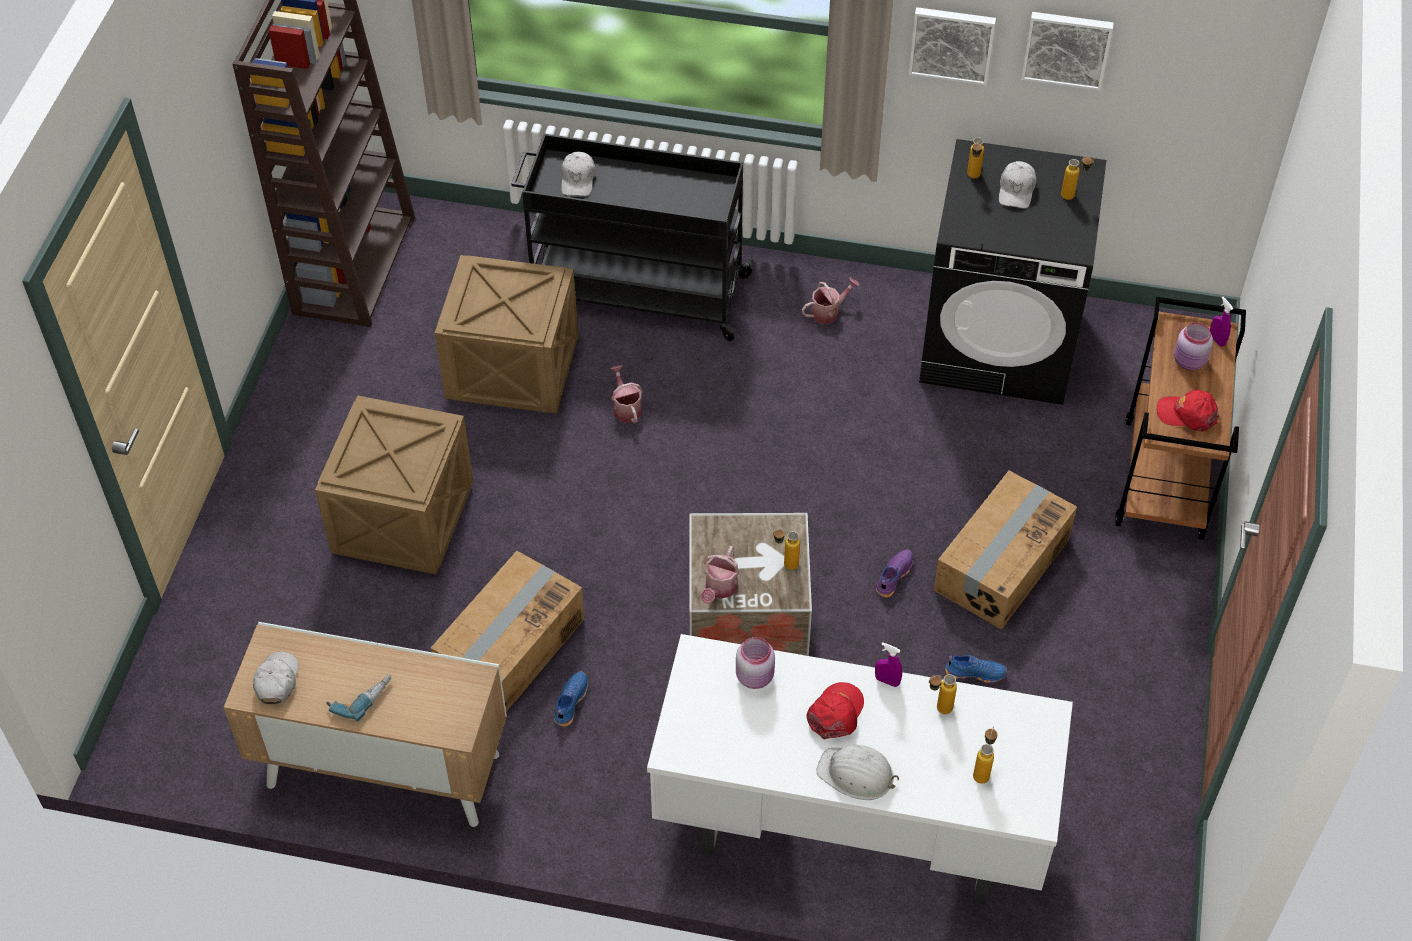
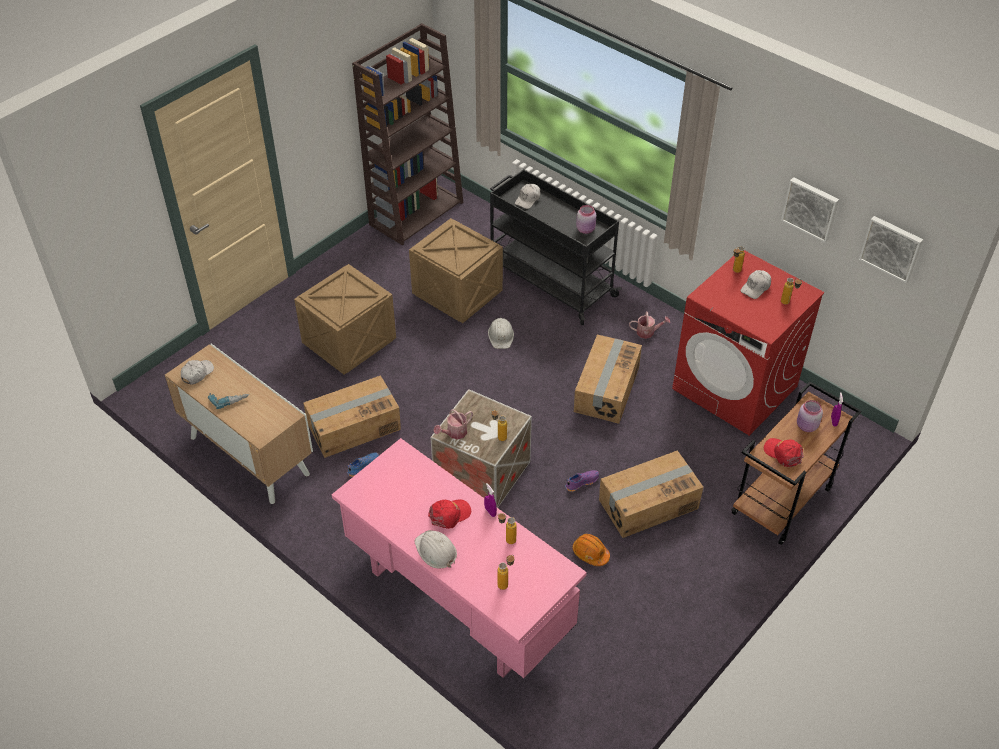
camera: 30 degrees right, 5 degrees down
(626, 408) = (501, 336): watering can -> white hard hat
(755, 676) = (422, 476): pink jar -> pink jar (586, 229)
(830, 423) = (606, 389): none -> cardboard box
(849, 832) = (457, 602): white desk -> pink desk
(952, 43) = (747, 184): picture -> picture (891, 248)
(975, 672) = (590, 553): blue shoe -> orange hard hat
(1000, 343) = (735, 388): black washing machine -> red washing machine

